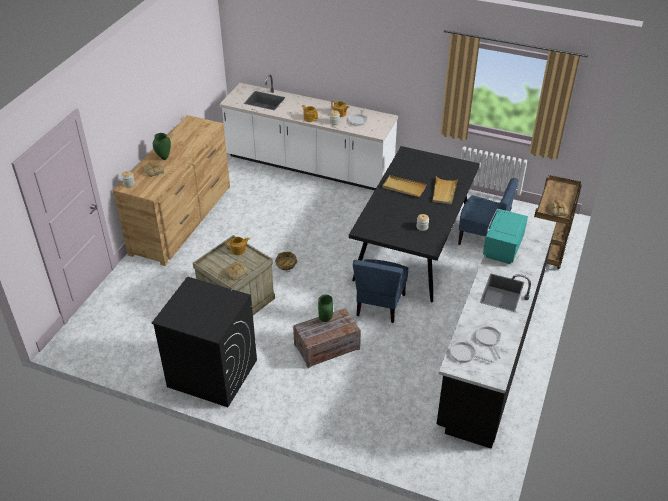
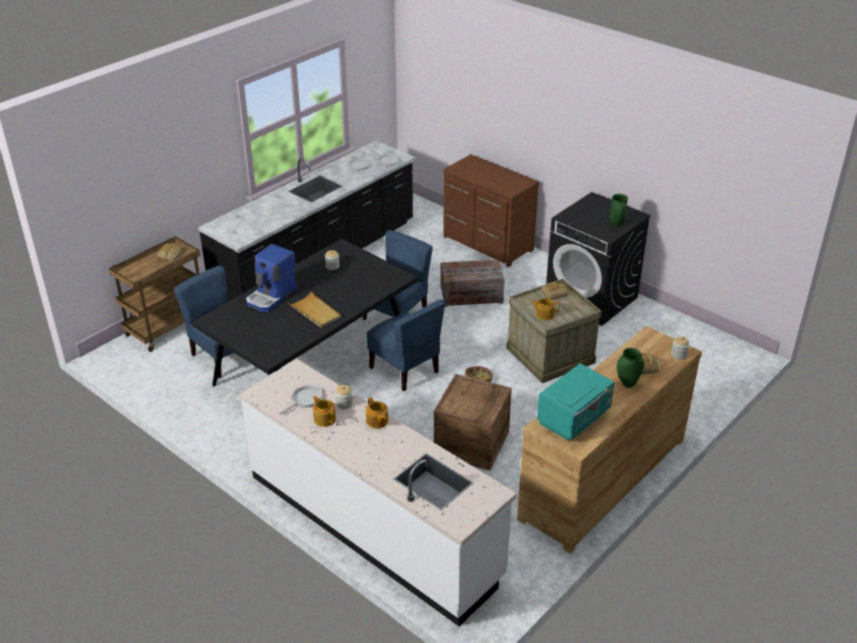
camera: 160 degrees left, 5 degrees down
(273, 220) = (471, 443): none -> crate
(325, 319) = (470, 276): green vase -> green vase (617, 225)
(340, 422) = (487, 244): none -> brown dresser
(344, 260) = (405, 370): none -> blue chair
(444, 192) = (272, 296): beige tray -> coffee machine
(502, 248) = (278, 217): turquoise microwave -> turquoise microwave (574, 418)

